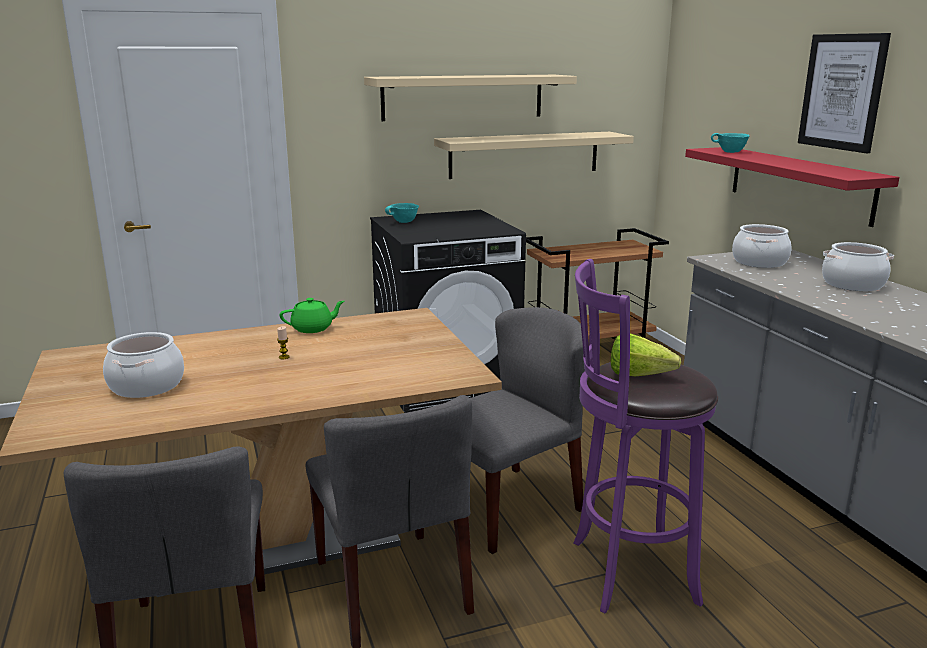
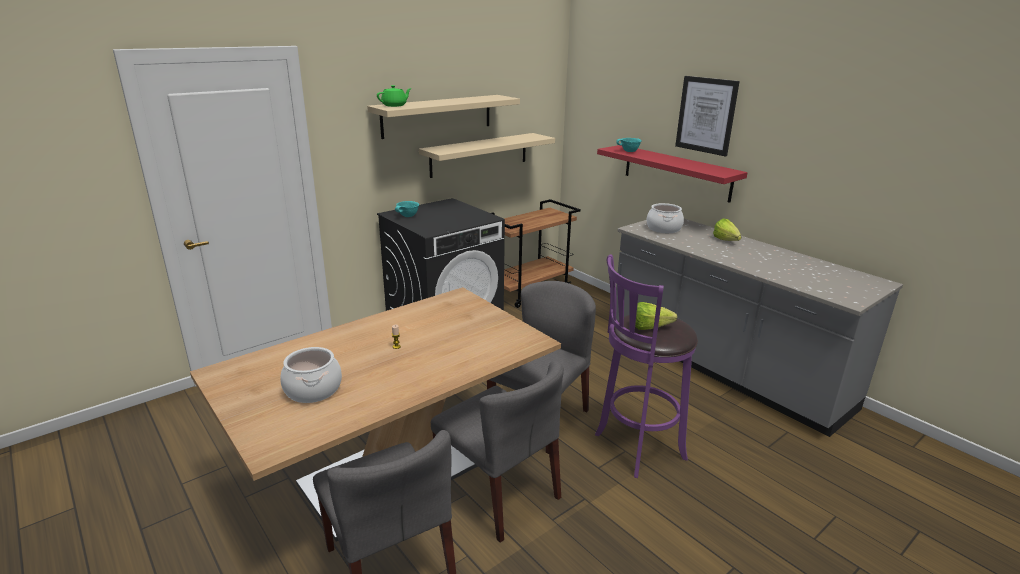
camera: 20 degrees left, 5 degrees up
(313, 328) = (396, 317): green teapot -> green teapot (395, 105)
(853, 284) = (727, 241): cooking pot -> lettuce

